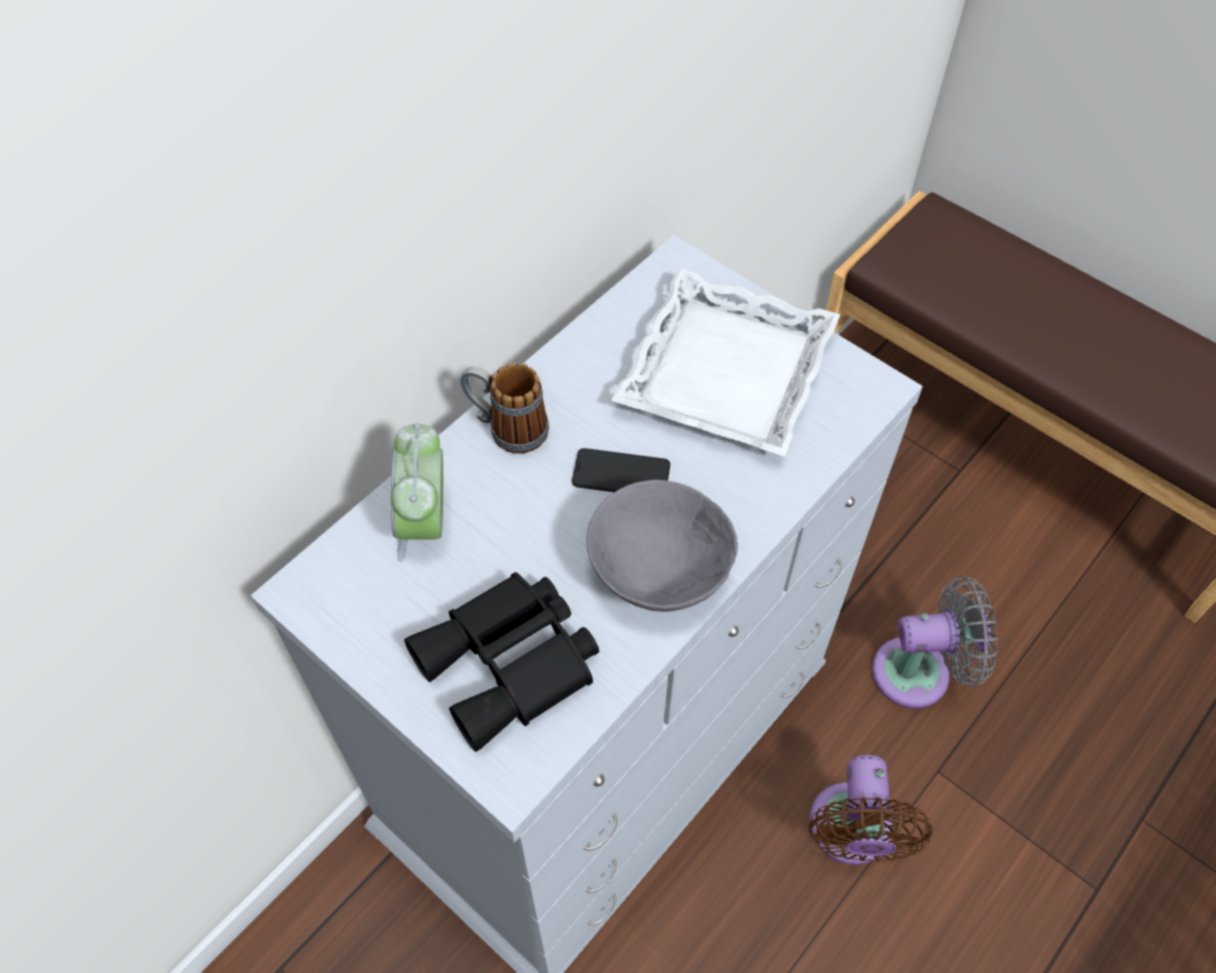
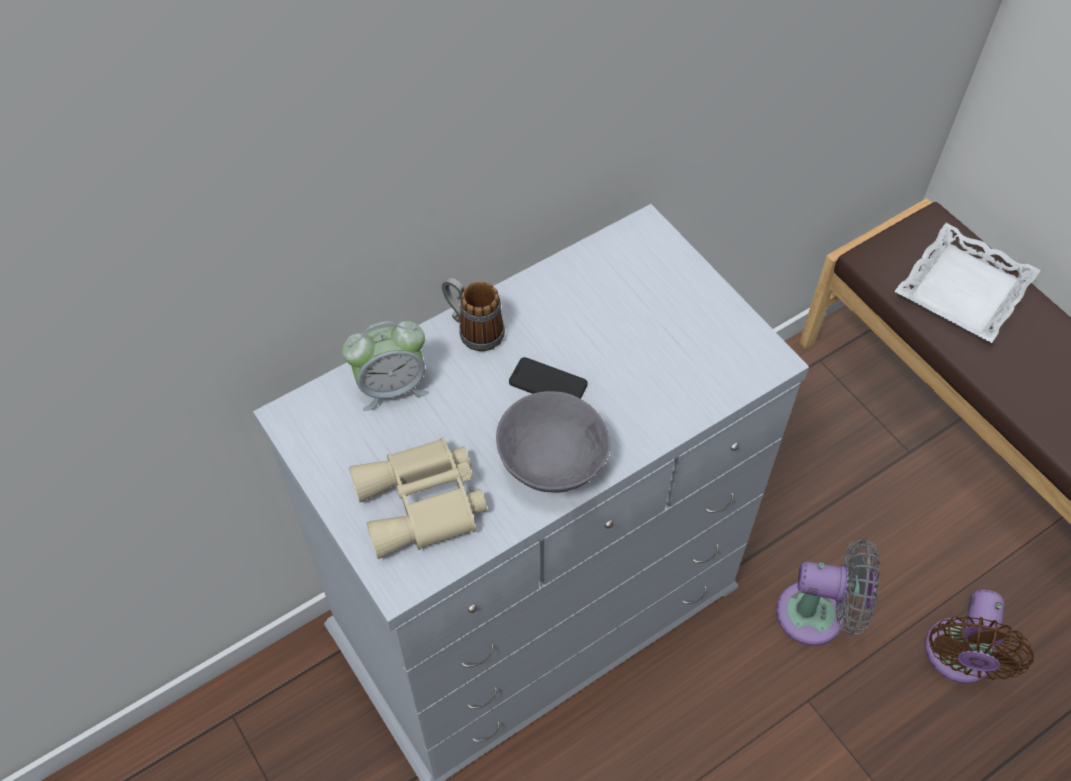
camera: 15 degrees right, 0 degrees up
(425, 523) = (391, 387): alarm clock -> alarm clock turned 120 degrees counterclockwise
(512, 665) = (423, 505): black binoculars -> beige binoculars
(728, 373) = (656, 323): white tray -> white tray (964, 290)
(850, 834) = (716, 732): brown fan -> brown fan (957, 658)

